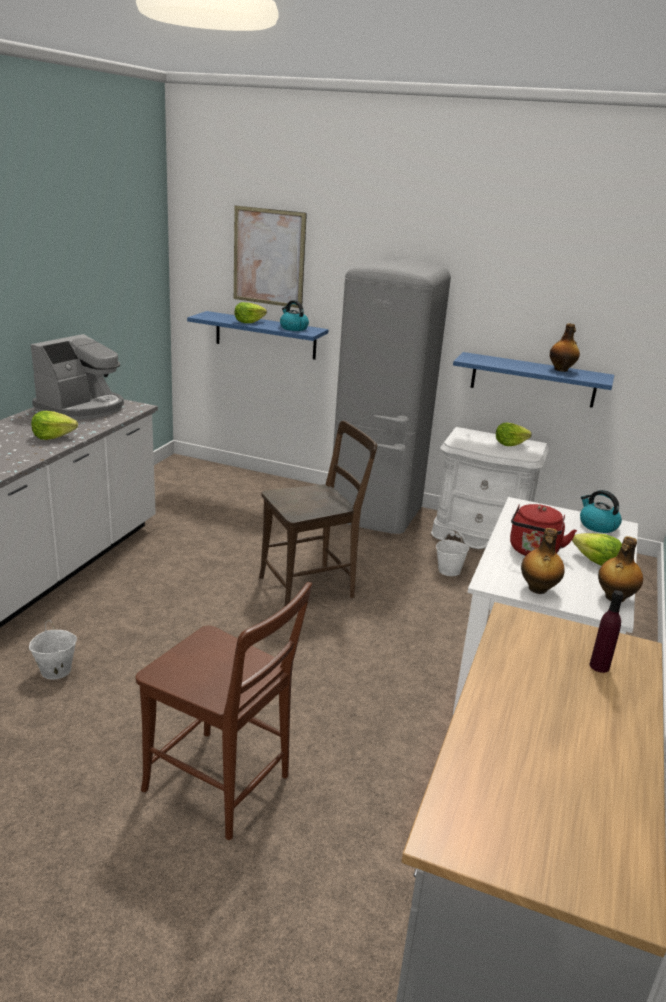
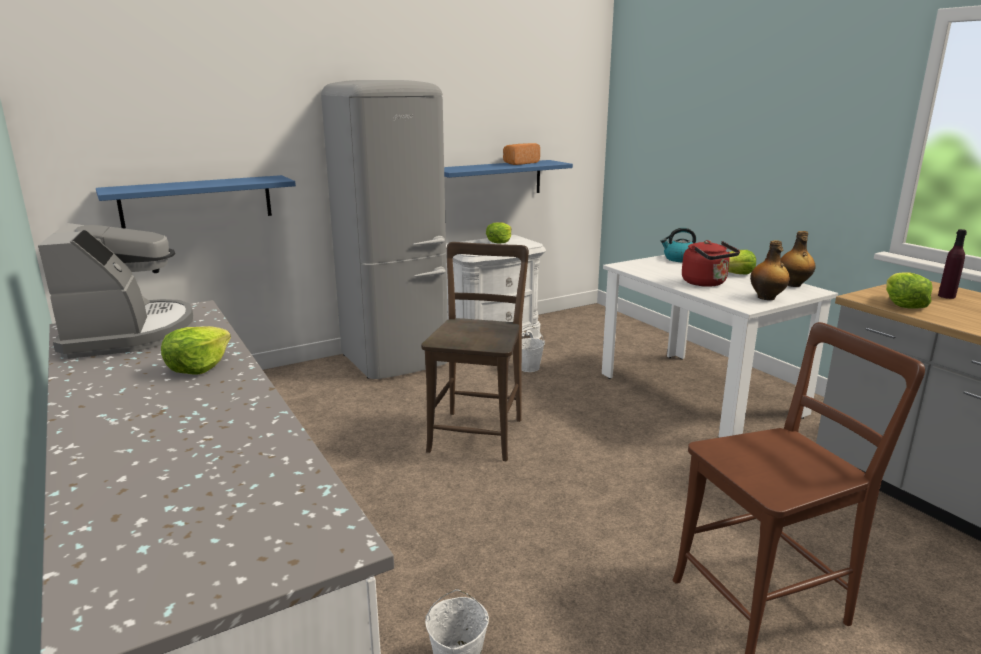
camera: 50 degrees left, 5 degrees down
(248, 322) = (187, 185): lettuce -> lettuce (902, 304)
(268, 257) = (184, 99): picture -> none
(293, 328) = (251, 180): kettle -> none
(561, 370) = (520, 163): bottle -> bread

